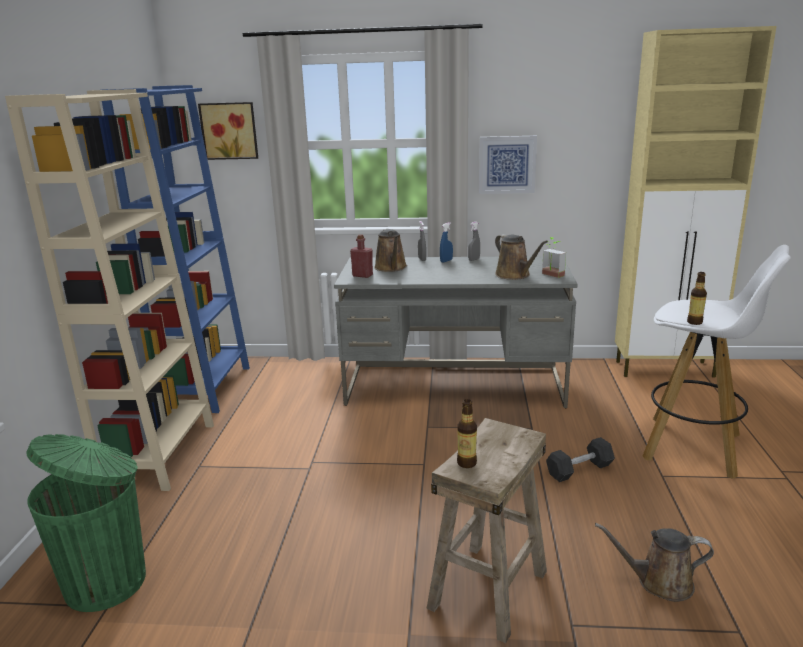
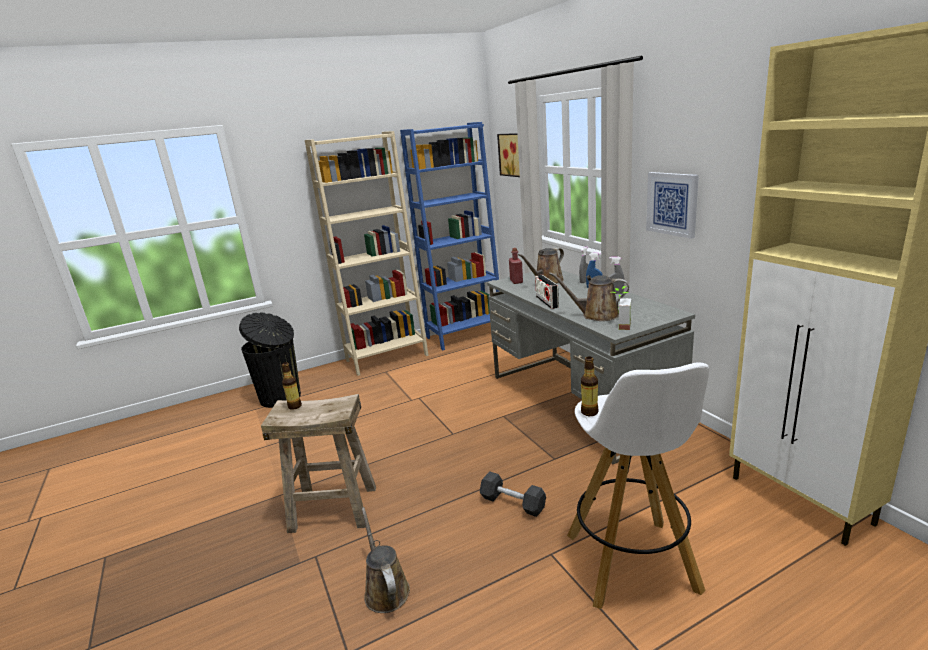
camera: 60 degrees right, 0 degrees up
(108, 581) = (281, 398): green trash can -> black trash can
(449, 280) = (547, 302): none -> radio
(515, 275) = (596, 315): brown watering can -> brown watering can turned 75 degrees clockwise

